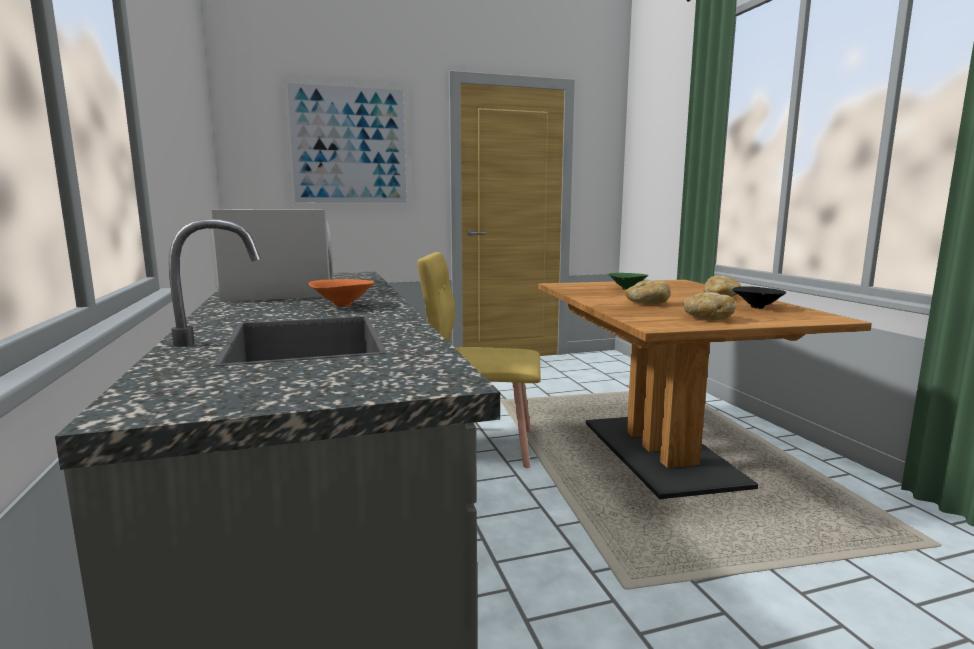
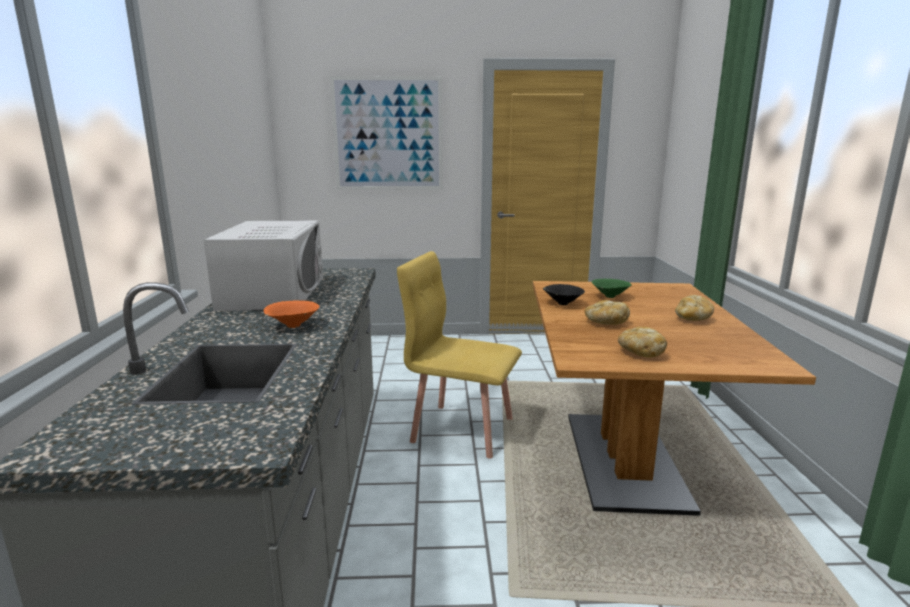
camera: 15 degrees right, 5 degrees up
(756, 307) = (712, 339): black bowl -> black bowl (562, 304)

